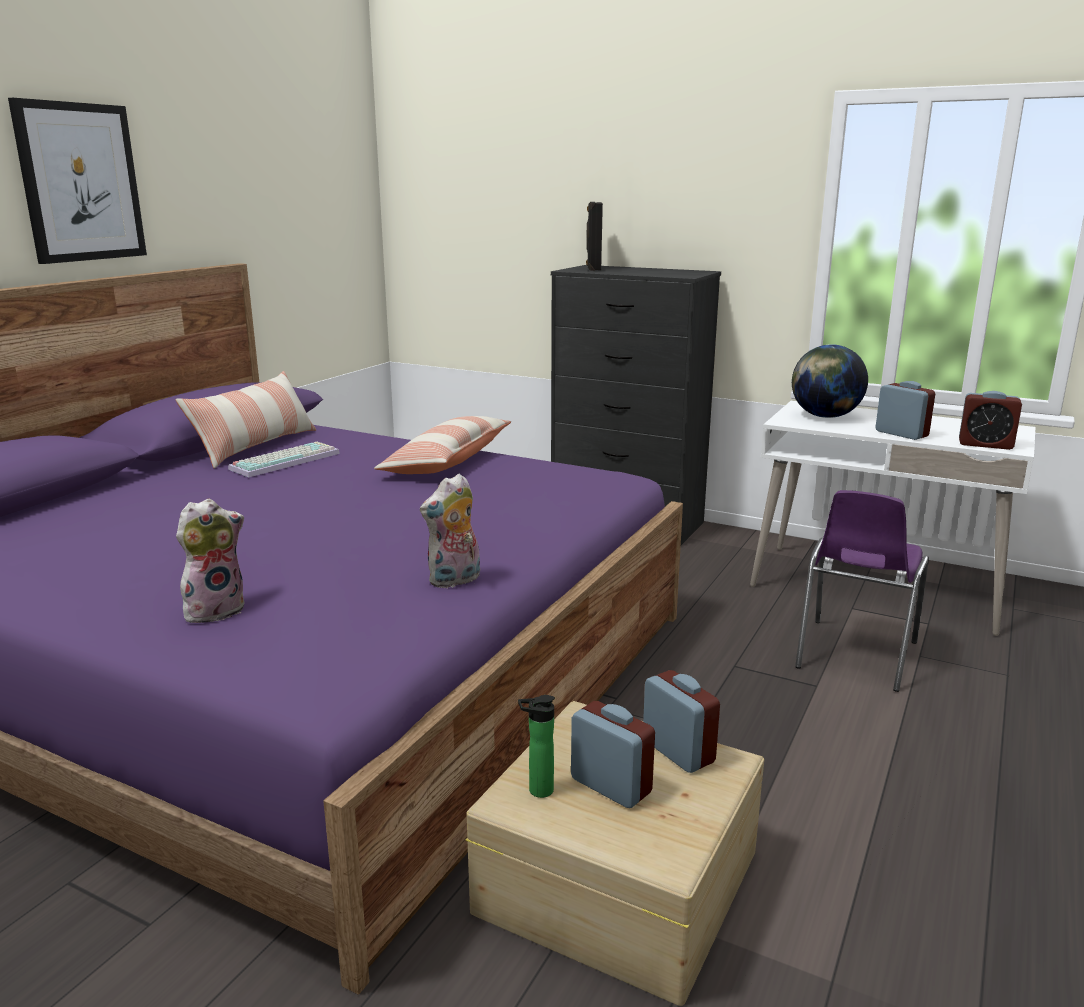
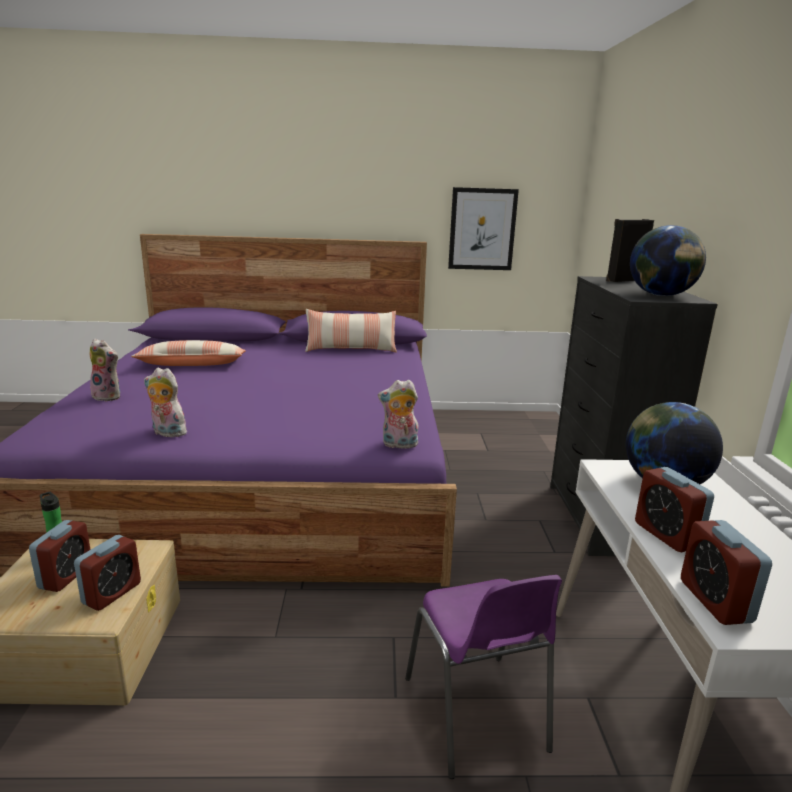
camera: 60 degrees right, 0 degrees up
(80, 182) = (322, 186): picture -> picture (482, 229)
(285, 460) = (334, 359): keyboard -> none
(447, 462) = (378, 390): pillow -> pillow (192, 365)
(621, 483) = (399, 445): none -> plush toy
(677, 272) = (661, 295): none -> globe
(854, 656) = (476, 716): purple chair -> purple chair turned 105 degrees counterclockwise
(901, 434) = (666, 535): alarm clock -> alarm clock turned 135 degrees clockwise

